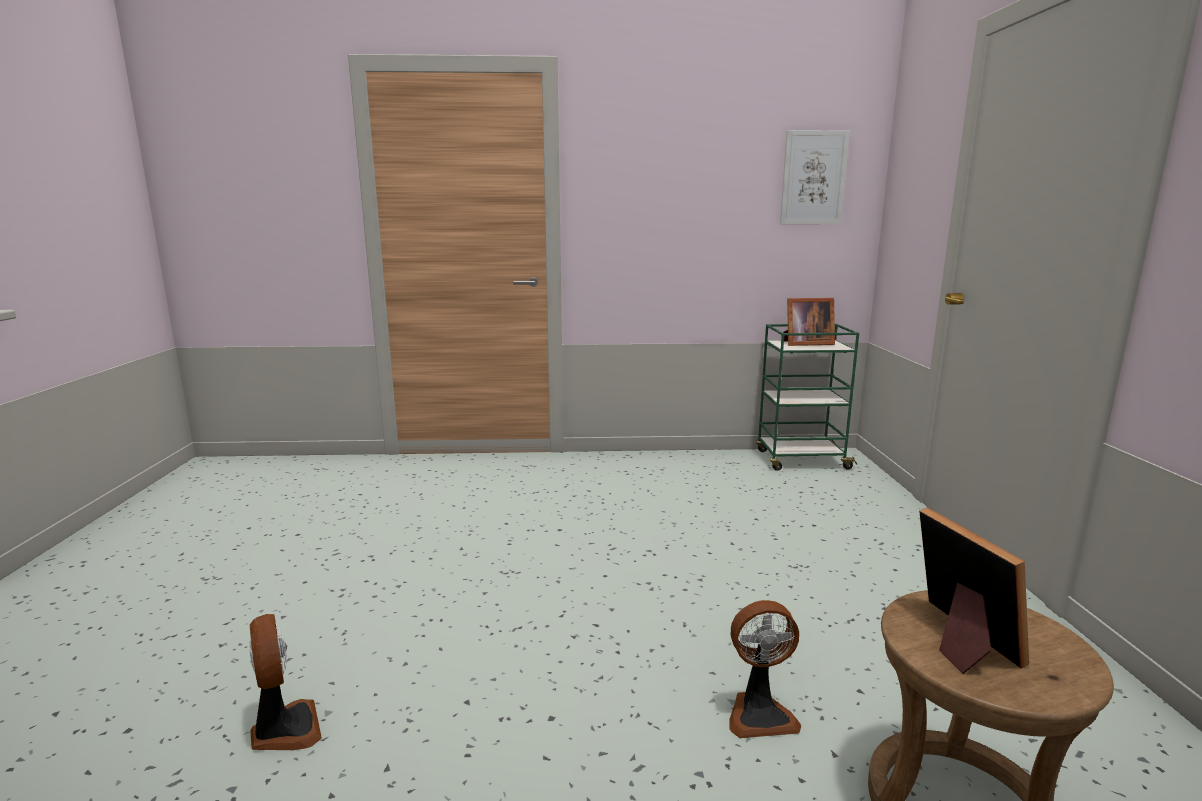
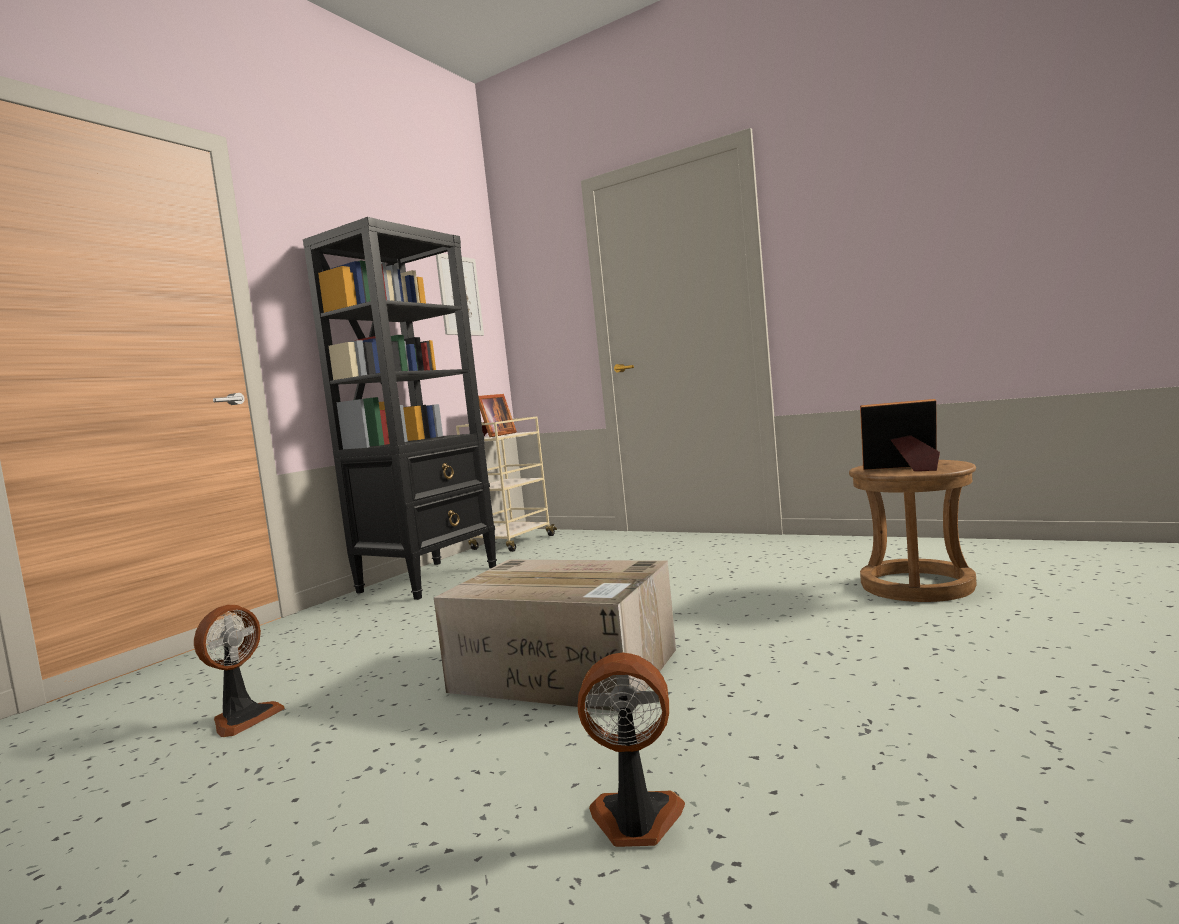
camera: 55 degrees left, 10 degrees down
(515, 609) = (568, 670): none -> cardboard box
(668, 466) = (430, 579): none -> black bookcase
(759, 714) = (803, 610): fan -> fan (243, 718)
(800, 460) = (512, 543): green cart -> beige cart

